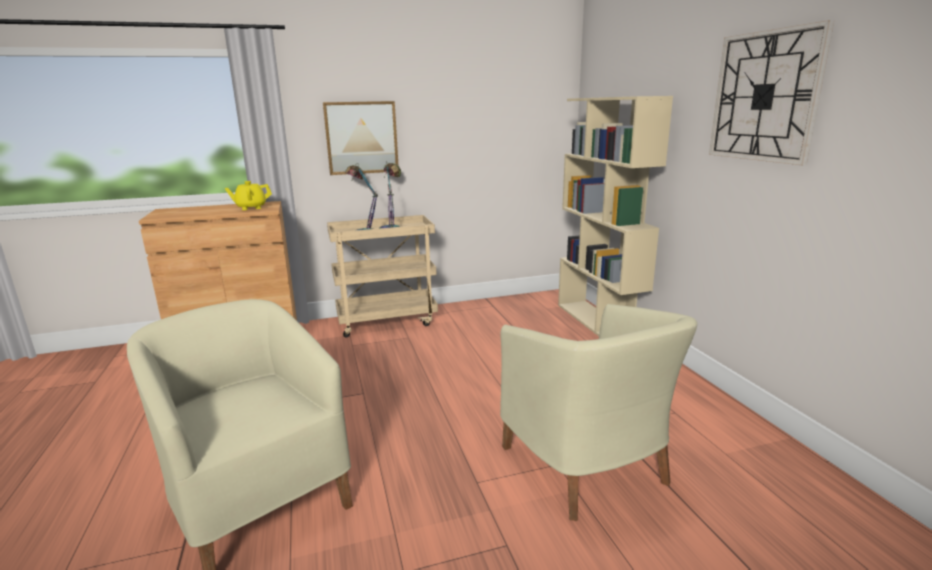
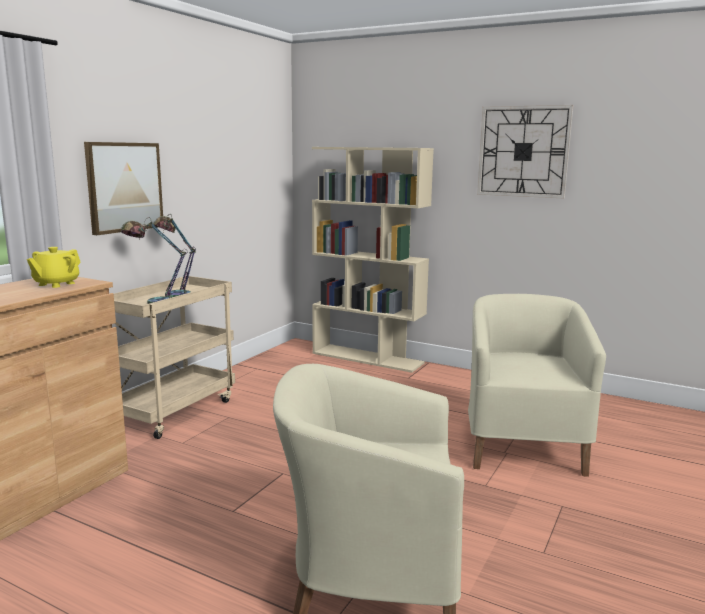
camera: 45 degrees left, 5 degrees down
(587, 466) = (522, 446): beige armchair -> beige armchair turned 105 degrees counterclockwise

